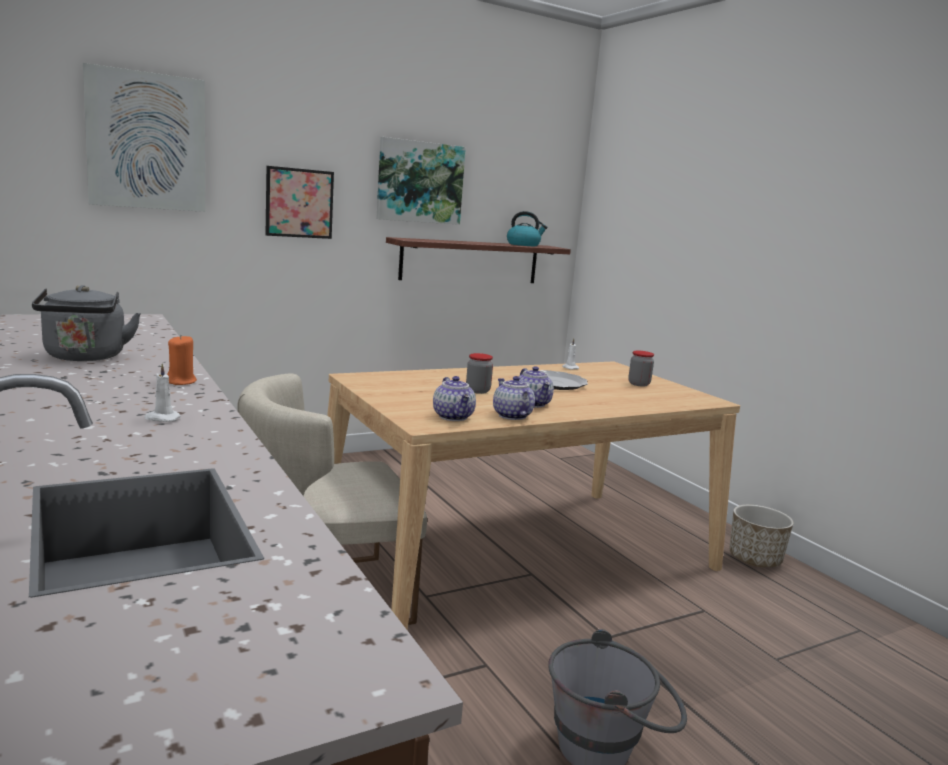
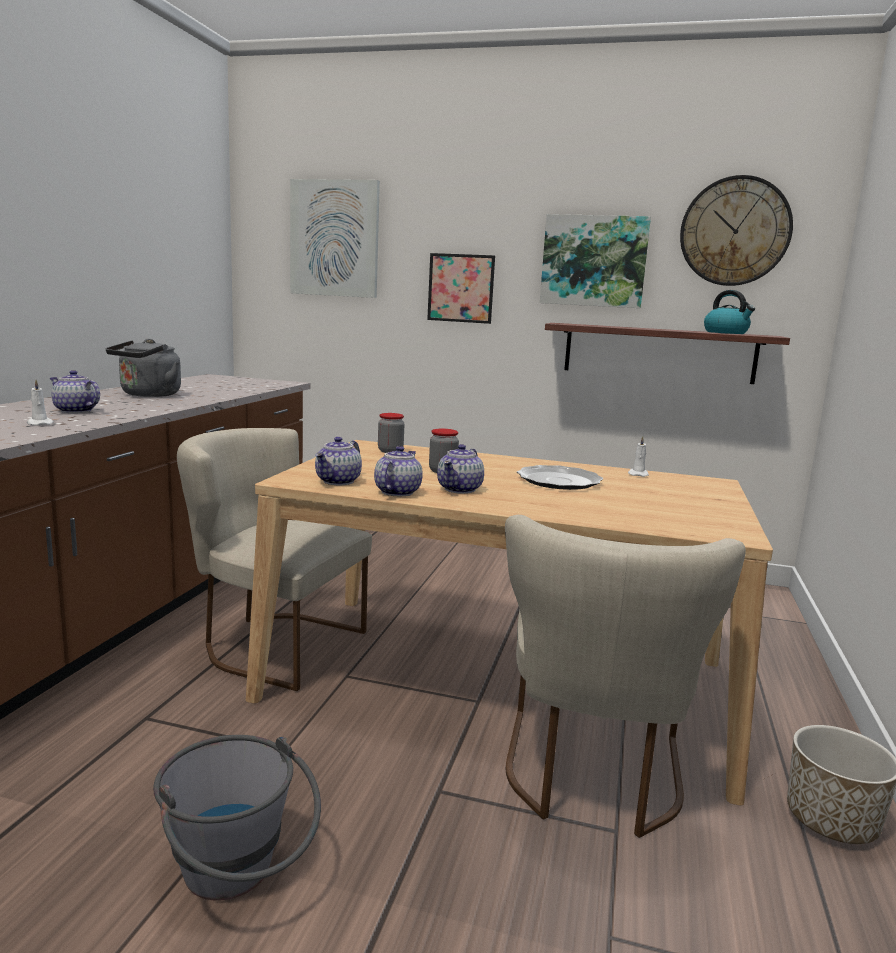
camera: 45 degrees right, 0 degrees up
(115, 395) = (74, 411): none -> teapot
(181, 382) = (139, 412): orange candle -> none
(519, 164) = (734, 231): none -> wall clock
(639, 384) = (680, 502): jar -> jar (390, 451)
(653, 589) = (592, 778): none -> beige chair

